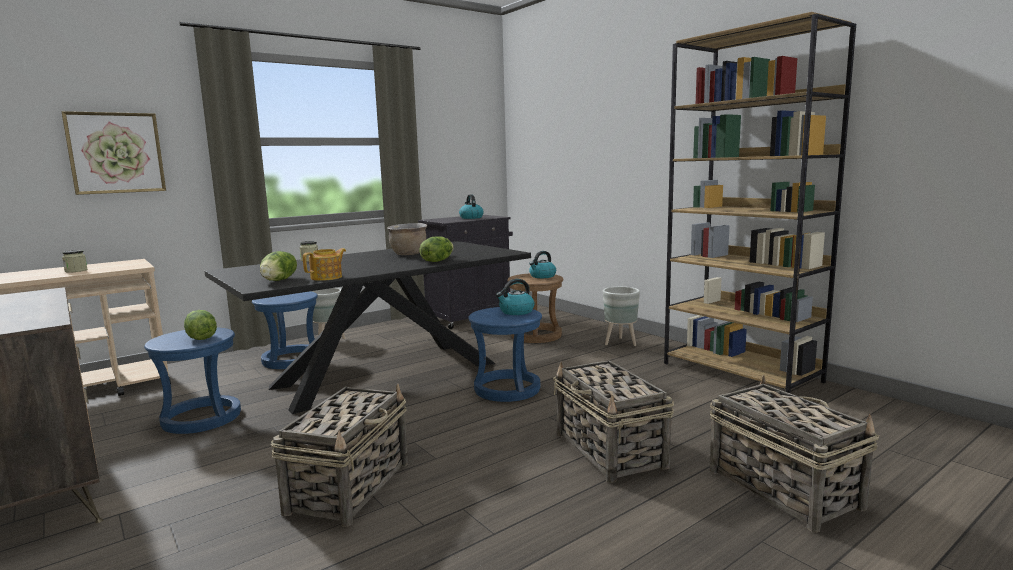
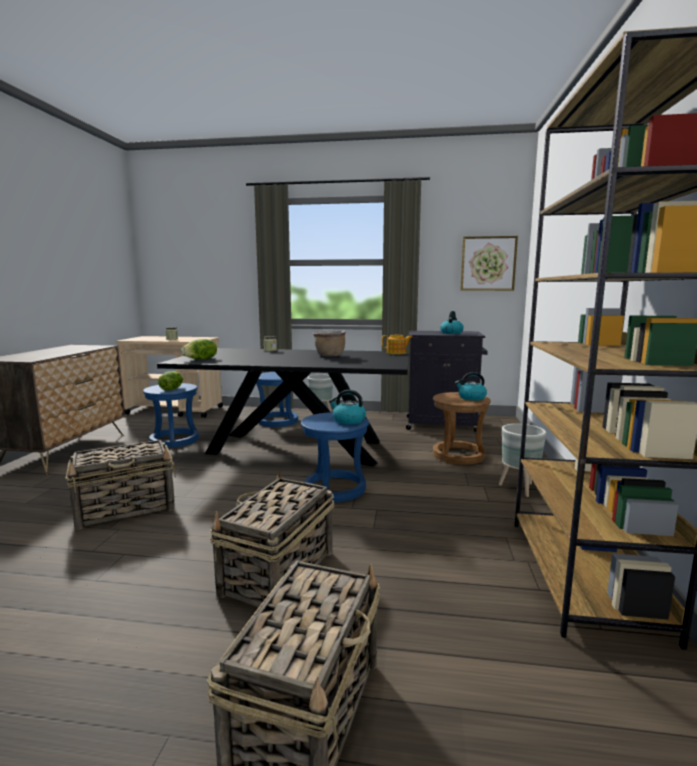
camera: 45 degrees right, 0 degrees up
(116, 153) = (212, 270): picture -> picture (488, 263)
(327, 277) = (223, 362): teapot -> teapot (396, 353)
(437, 261) = (319, 363): lettuce -> none

